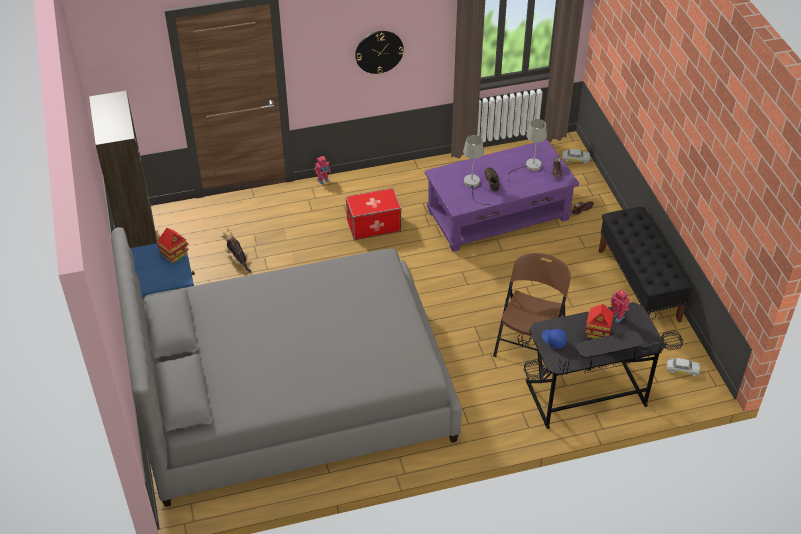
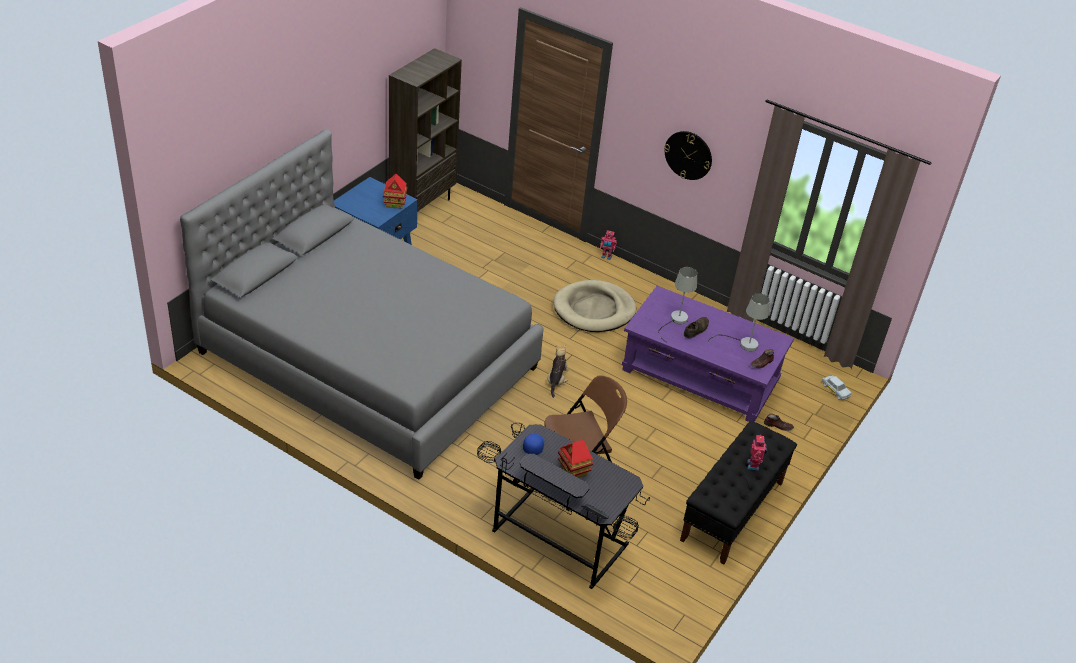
camera: 45 degrees right, 5 degrees down
(238, 260) = (468, 259): plush toy -> plush toy (556, 381)
(373, 225) = (594, 309): storage box -> beige dog bed
(617, 316) = (609, 474): toy robot -> toy robot (754, 465)
(682, 369) = (664, 594): white toy car -> none

